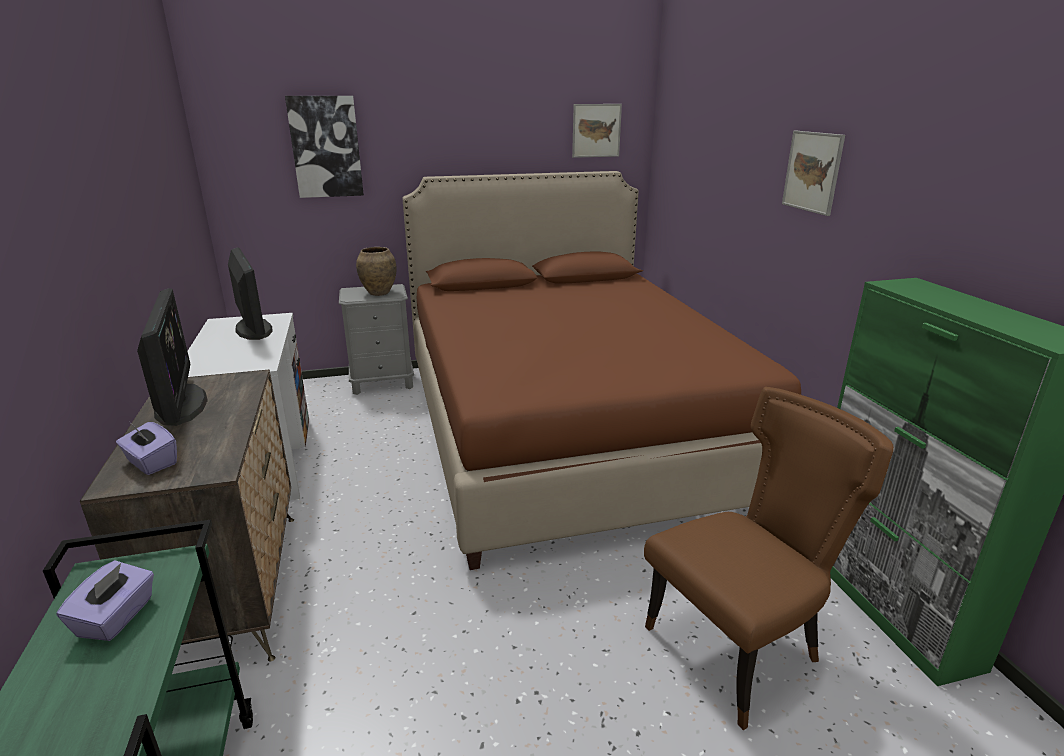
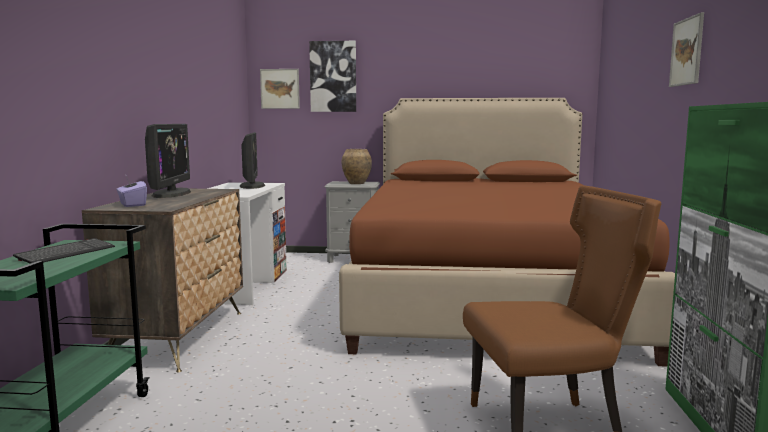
camera: 20 degrees right, 15 degrees down
(117, 617) = (66, 253): purple tissue box -> keyboard
(596, 130) = (546, 66): picture -> picture (280, 89)

